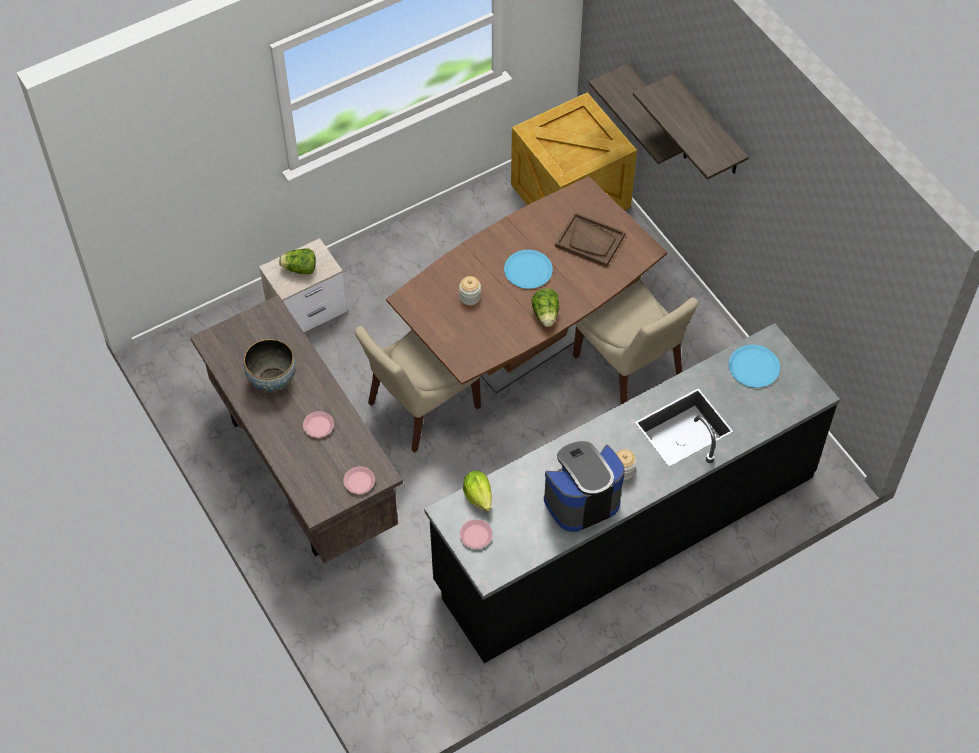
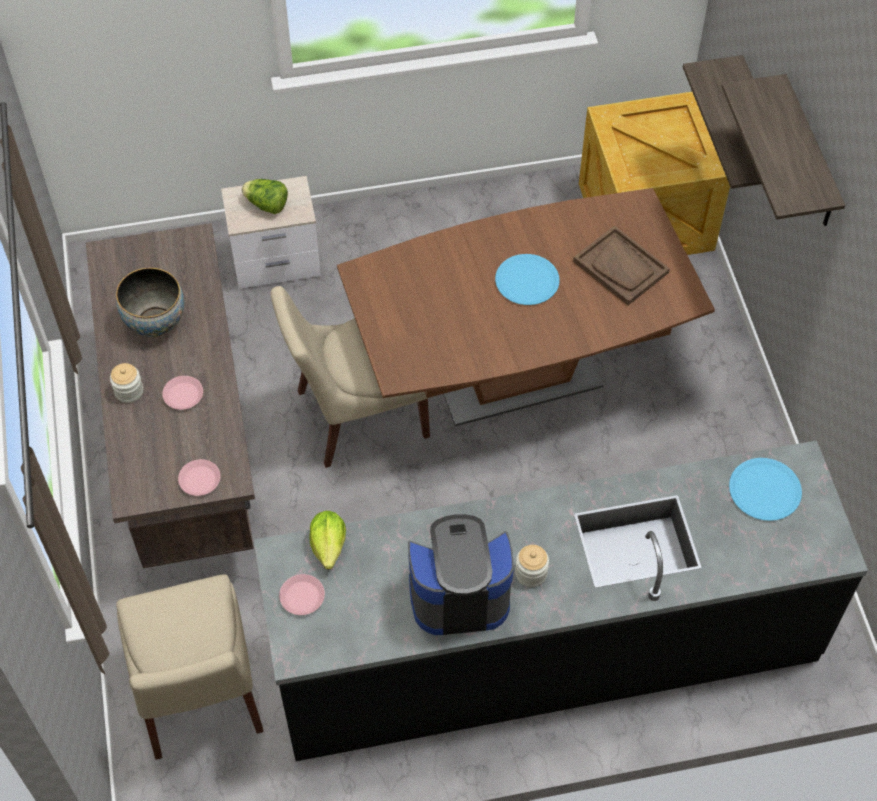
camera: 20 degrees right, 0 degrees up
(470, 297) = (440, 293): jar -> jar (129, 391)
(546, 314) = (525, 342): lettuce -> none
(630, 369) = (634, 447): beige chair -> beige chair (199, 696)

